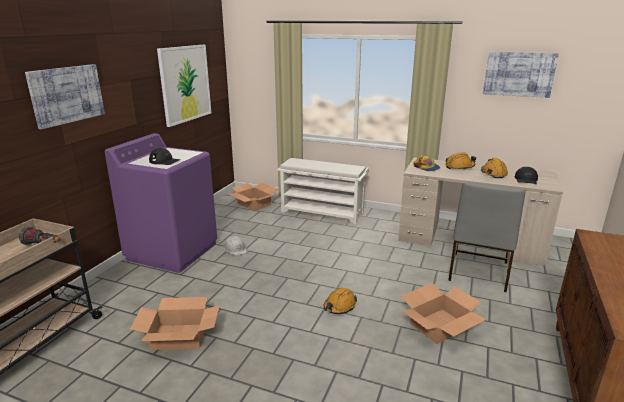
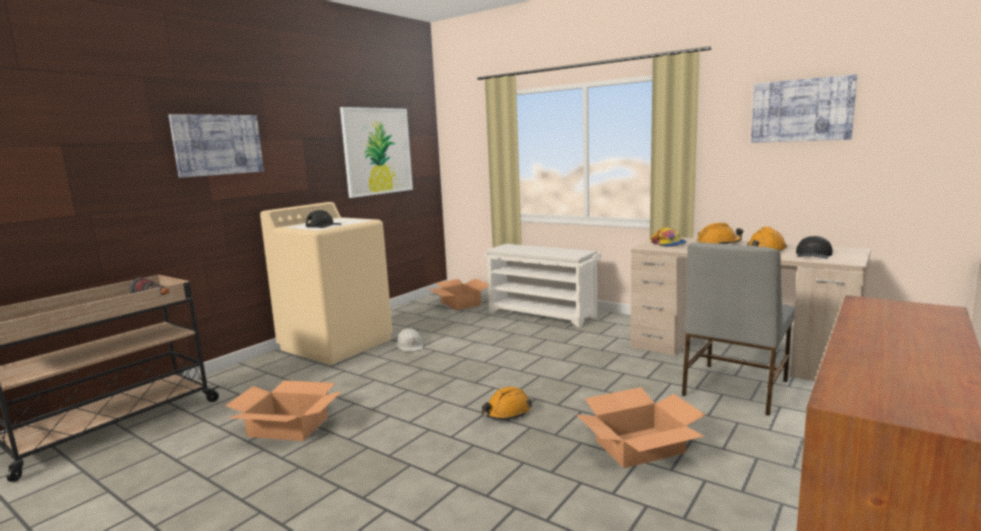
camera: 15 degrees right, 10 degrees down
(173, 251) = (337, 344): purple washing machine -> beige washing machine

